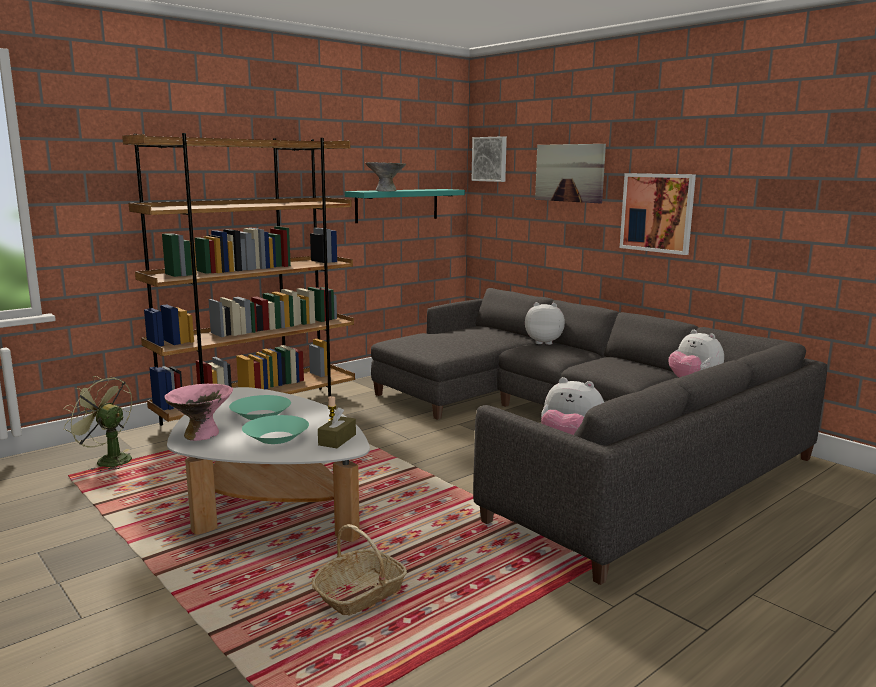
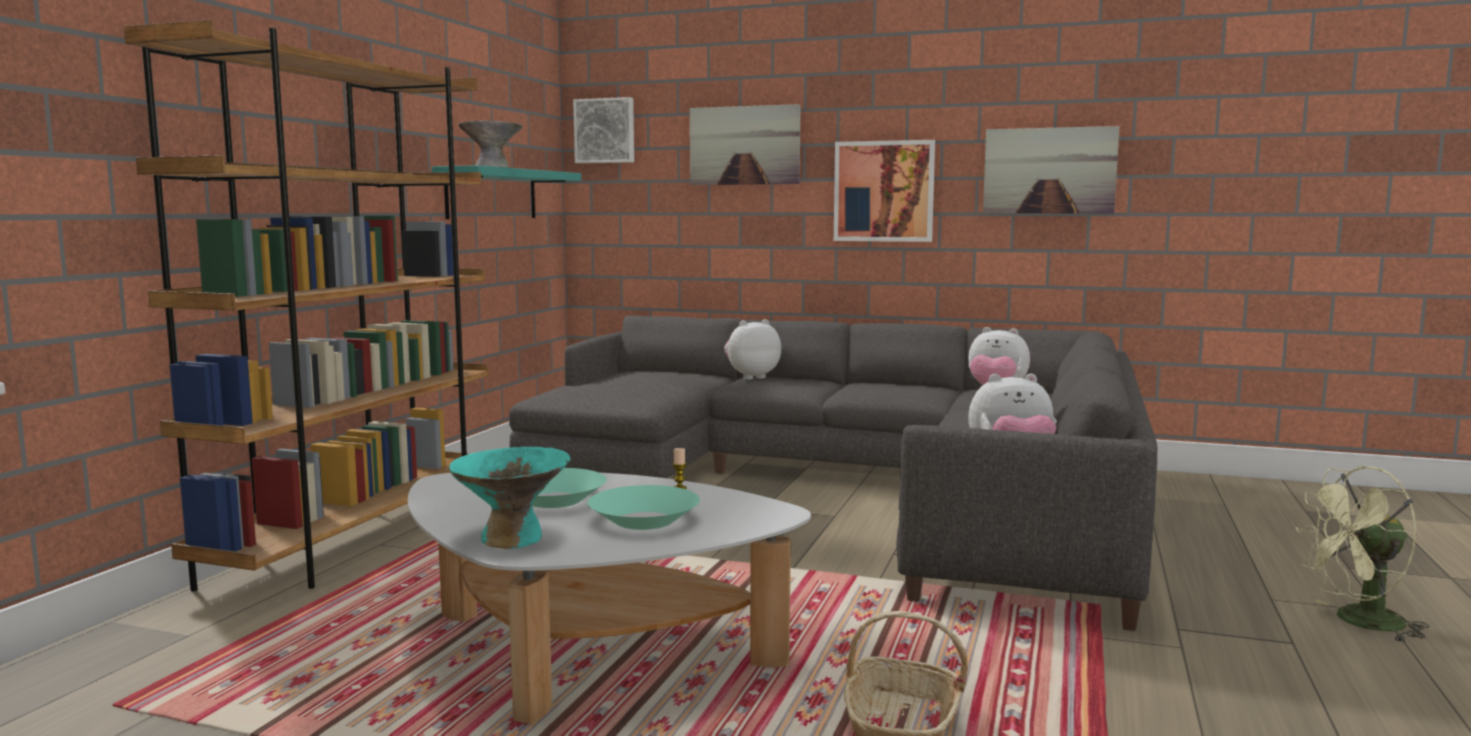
camera: 30 degrees left, 5 degrees down
(107, 460) = (165, 664): green fan -> green fan (1358, 622)
(202, 434) = (512, 538): pink bowl -> turquoise bowl
(337, 440) = (739, 507): brown tissue box -> none
(781, 204) = (1049, 170): none -> picture

